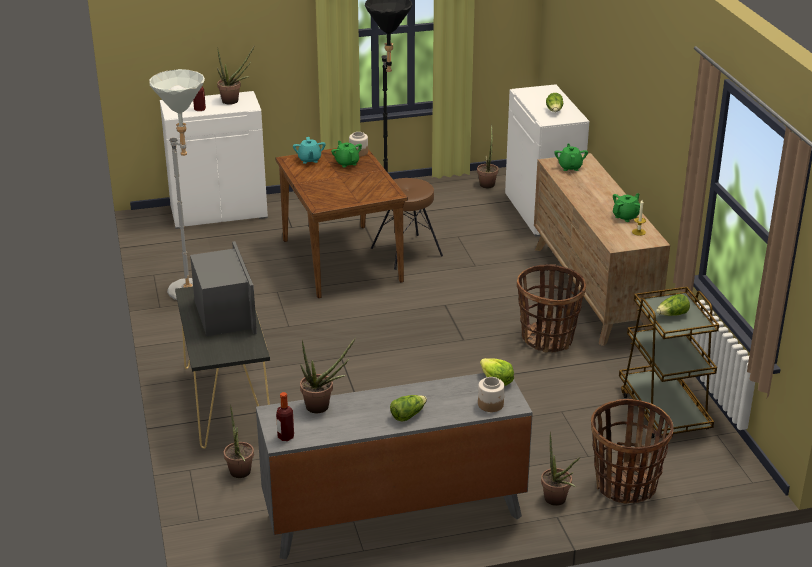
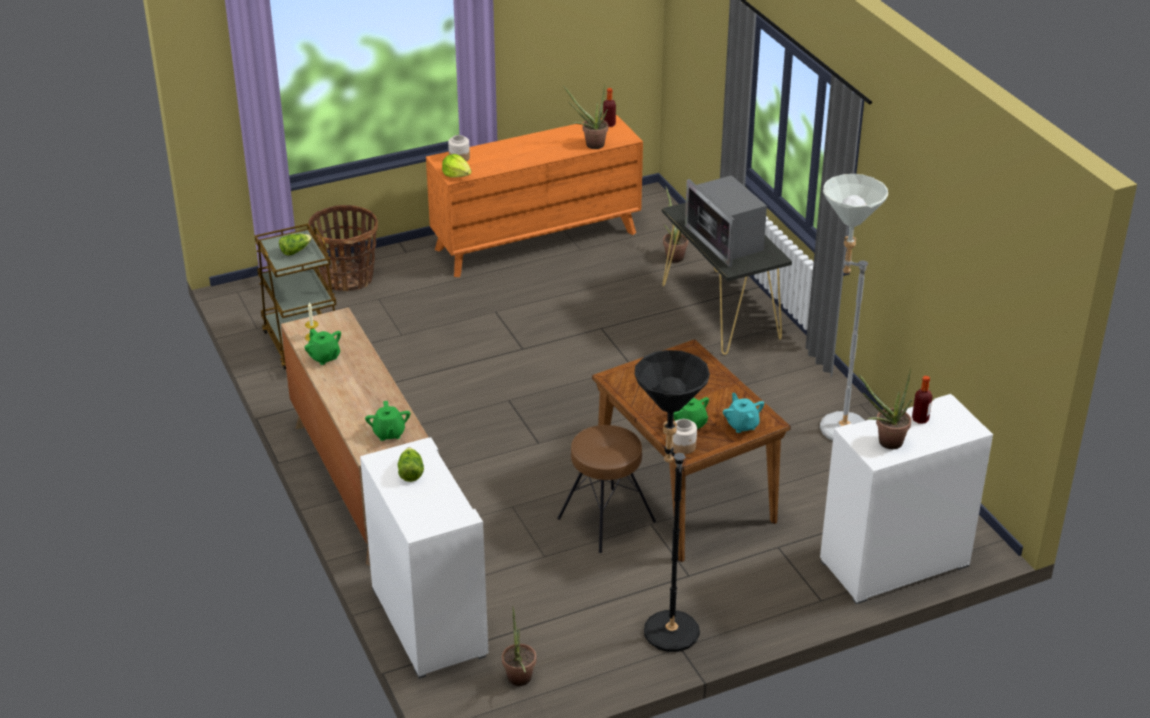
camera: 170 degrees right, 5 degrees up
(394, 515) = (536, 240): grey dresser -> orange dresser
(408, 415) = (522, 145): lettuce -> none
(547, 339) = (416, 411): basket -> none
(557, 501) = (405, 262): potted plant -> none
(626, 216) = (324, 357): green teapot -> green teapot turned 75 degrees counterclockwise

